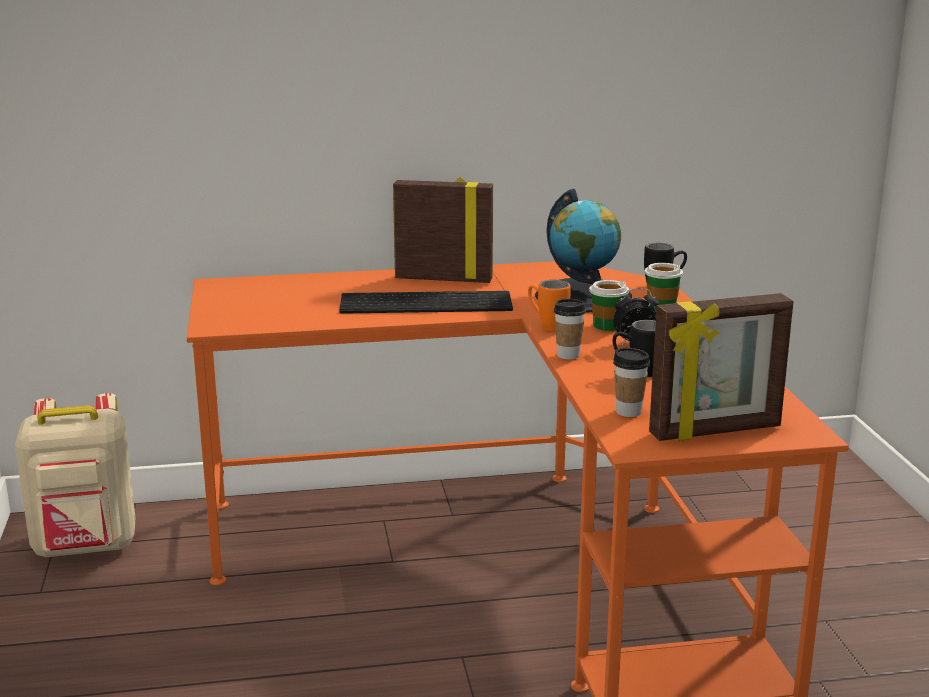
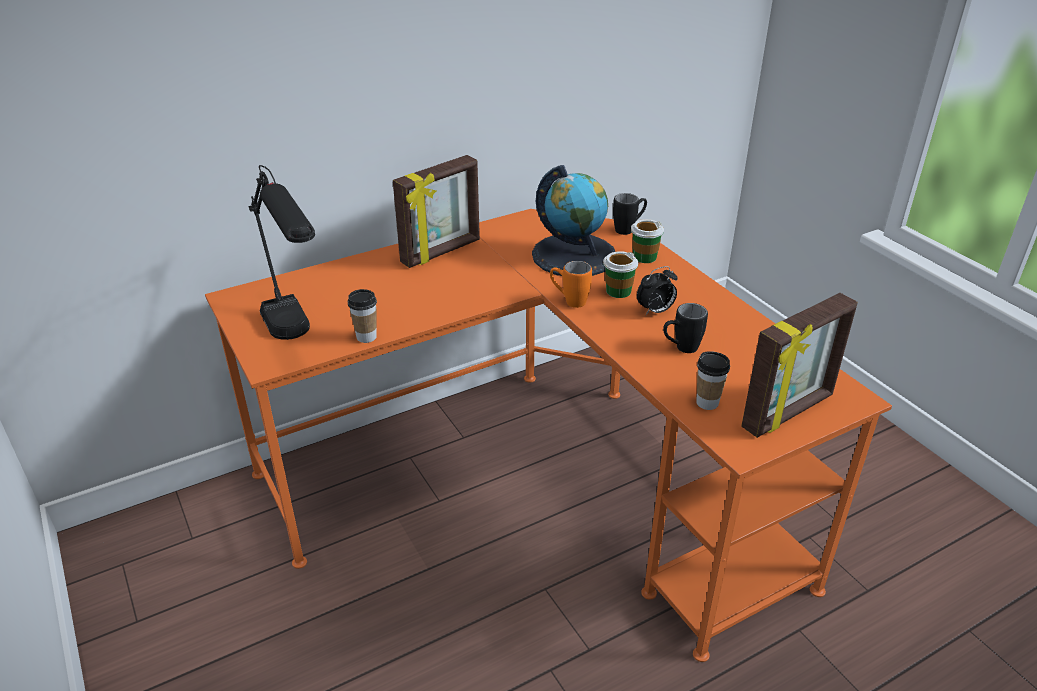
camera: 20 degrees left, 15 degrees up
(86, 547) = (155, 556): beige backpack -> none
(250, 318) = (298, 343): none -> black table lamp
(427, 302) = (448, 288): keyboard -> none
(444, 279) = (441, 252): picture frame -> picture frame turned 150 degrees clockwise
(568, 355) = (611, 337): cup -> cup (366, 337)

